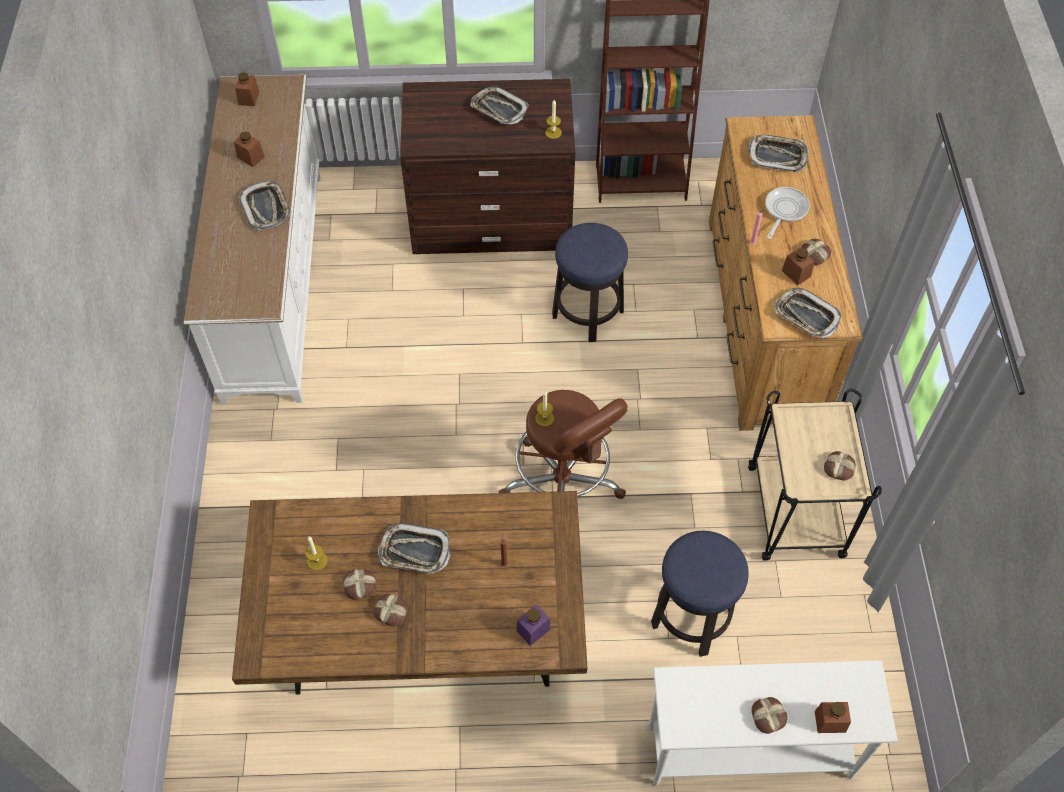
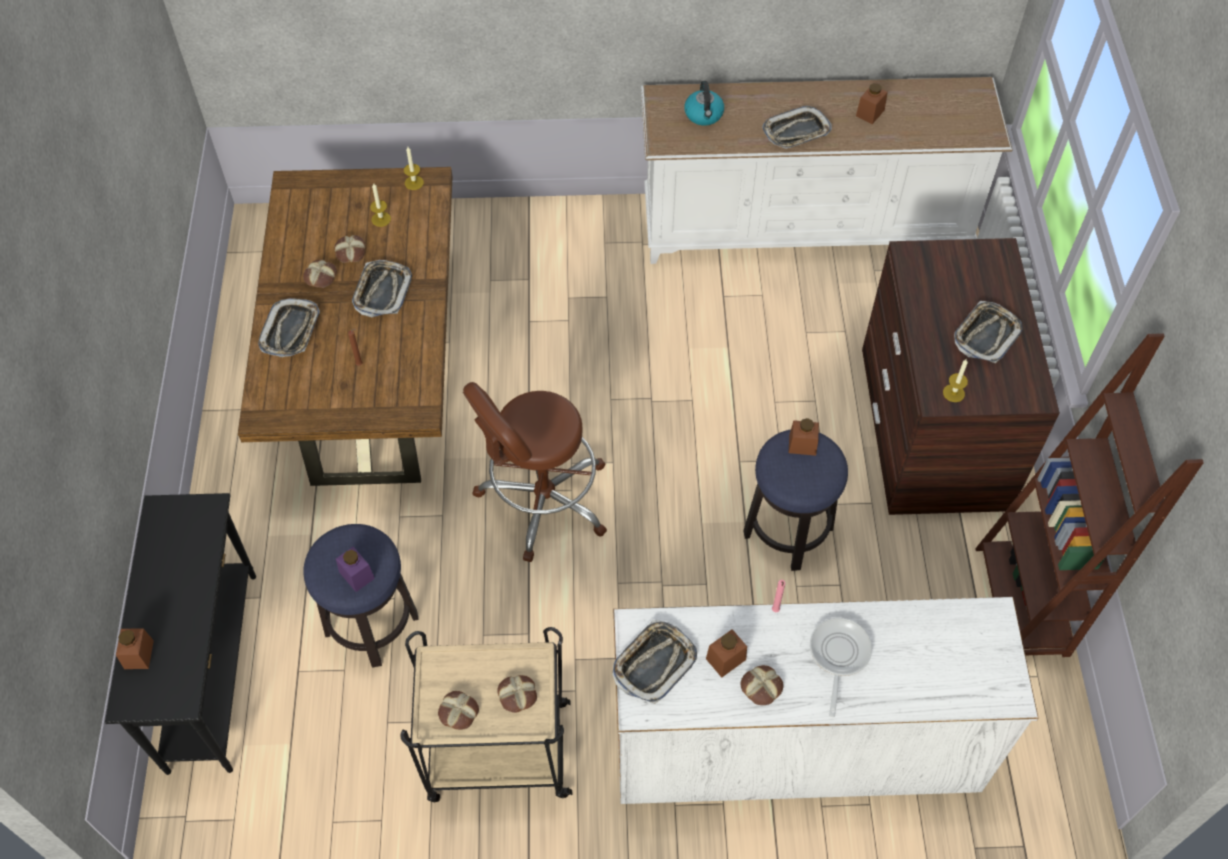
camera: 90 degrees right, 0 degrees up
(233, 274) = (704, 115): none -> kettle
(249, 98) = (961, 103): brown jar -> brown jar (802, 445)
(533, 630) = (284, 389): purple jar -> purple jar (357, 575)
(544, 418) = (540, 405): candle -> candle (414, 182)
(748, 754) = (211, 669): white console table -> black console table
(763, 319) = (795, 743): brown dresser -> white dresser
(768, 716) = (156, 595): bread -> bread (517, 696)
(777, 156) = (943, 657): tray -> tray (291, 331)
(784, 210) = (838, 656): frying pan -> frying pan turned 105 degrees counterclockwise

